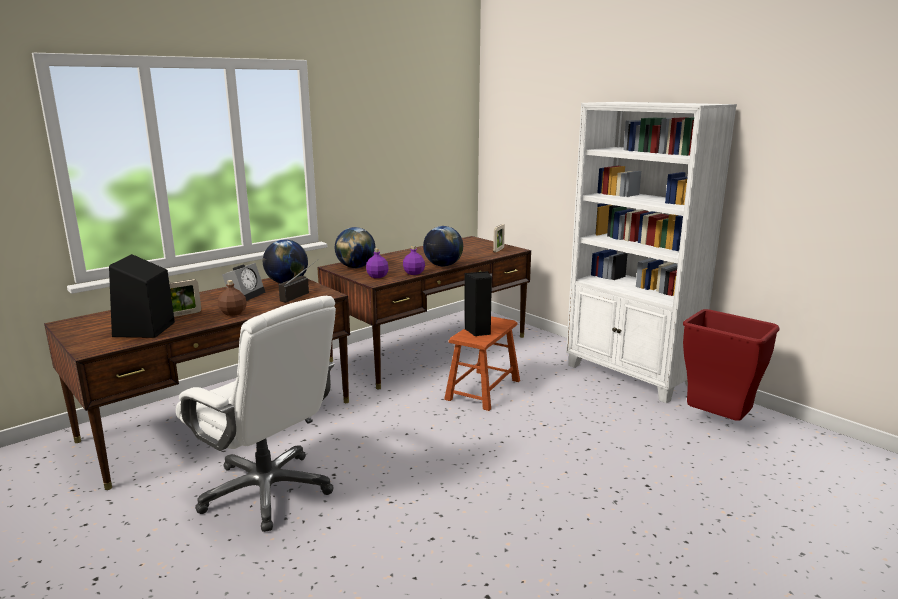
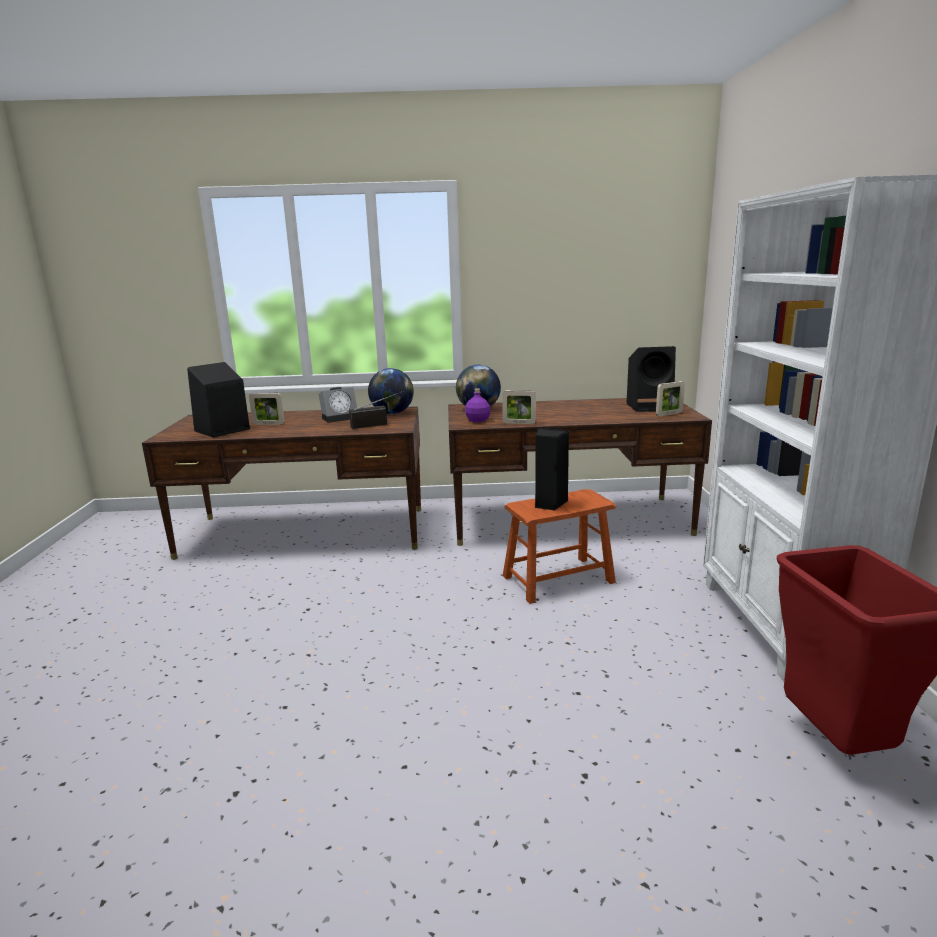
camera: 40 degrees right, 0 degrees up
(233, 313) = (299, 430): brown bottle -> none
(267, 491) = (247, 602): white office chair -> none
(414, 273) = (519, 423): purple bottle -> picture frame
(443, 265) = (566, 421): globe -> none
(475, 246) = (650, 407): none -> black speaker

